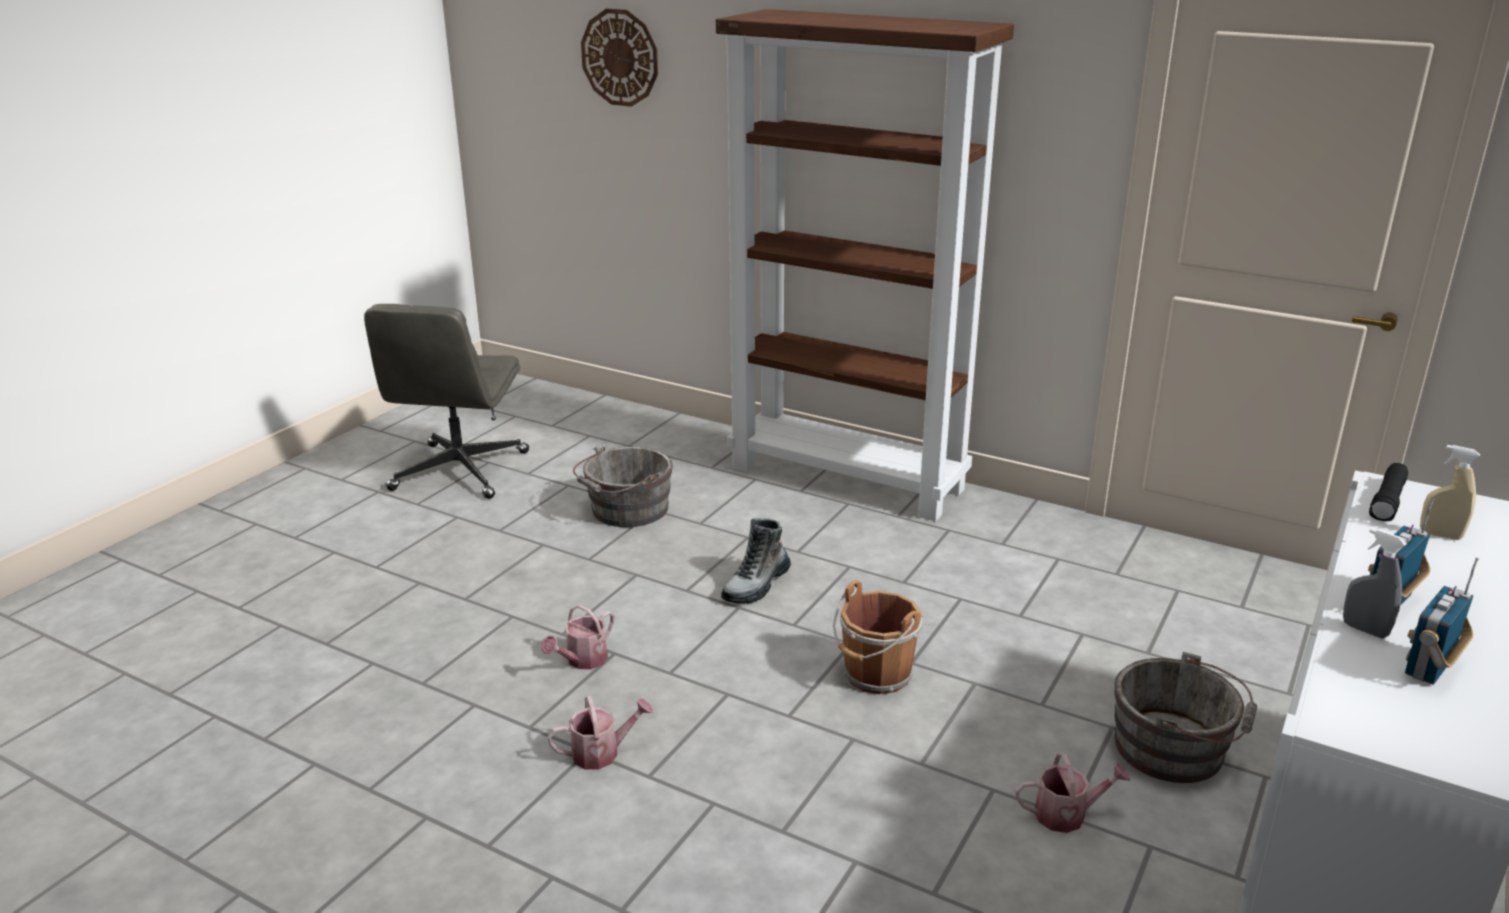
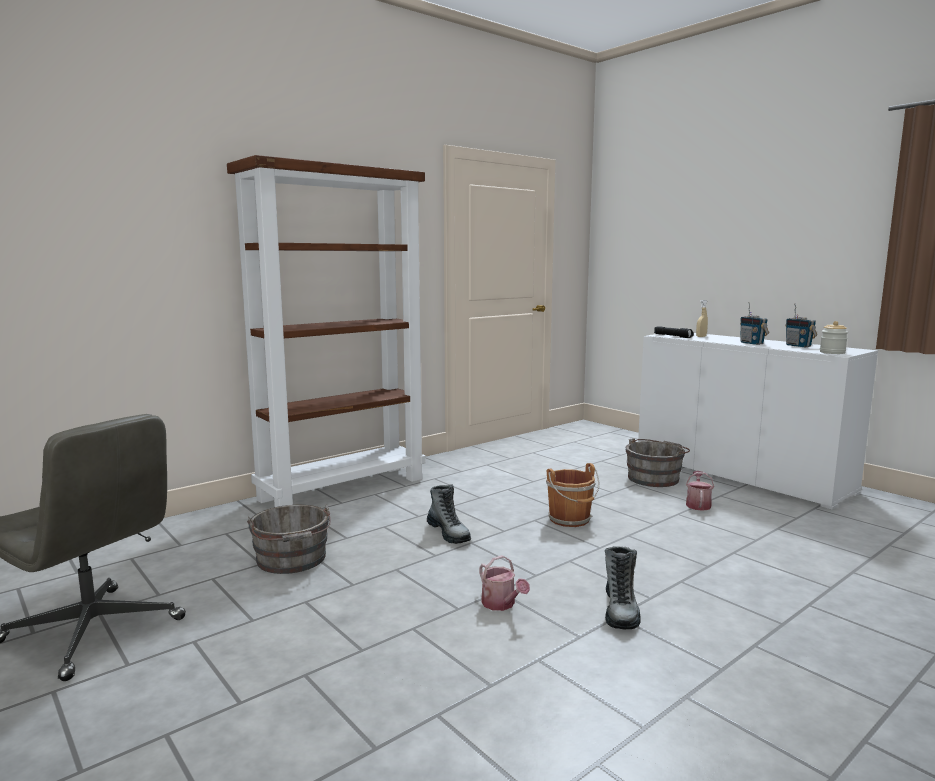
camera: 70 degrees left, 15 degrees down
(602, 752) = (620, 610): watering can -> boot
(620, 57) = (68, 203): wall clock -> none
(1344, 712) = (832, 352): none -> jar
(1364, 630) = (773, 346): grey spray bottle -> none

